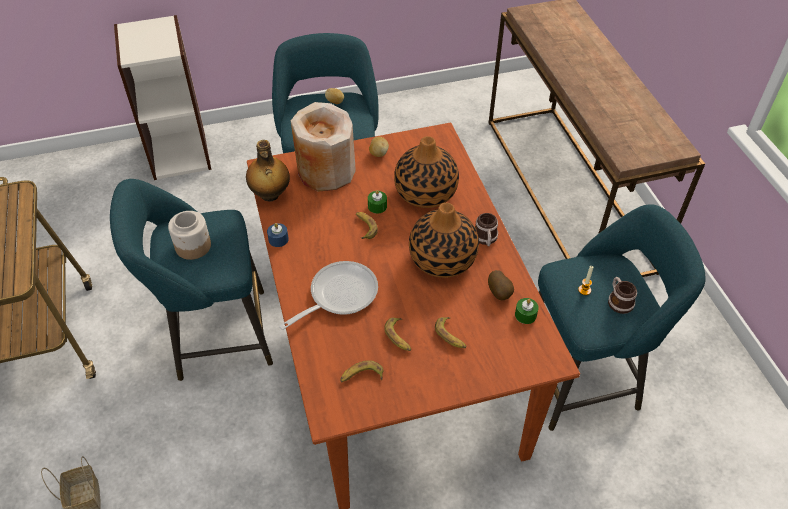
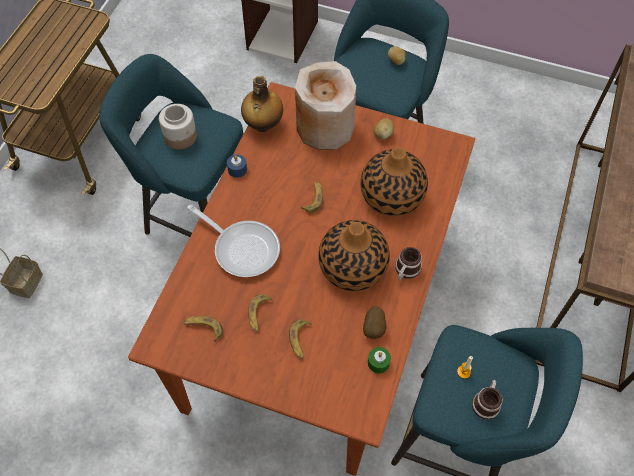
camera: 35 degrees right, 10 degrees up
(338, 295) = (242, 248): frying pan -> frying pan turned 45 degrees clockwise
(377, 206) = (339, 185): green candle -> none

